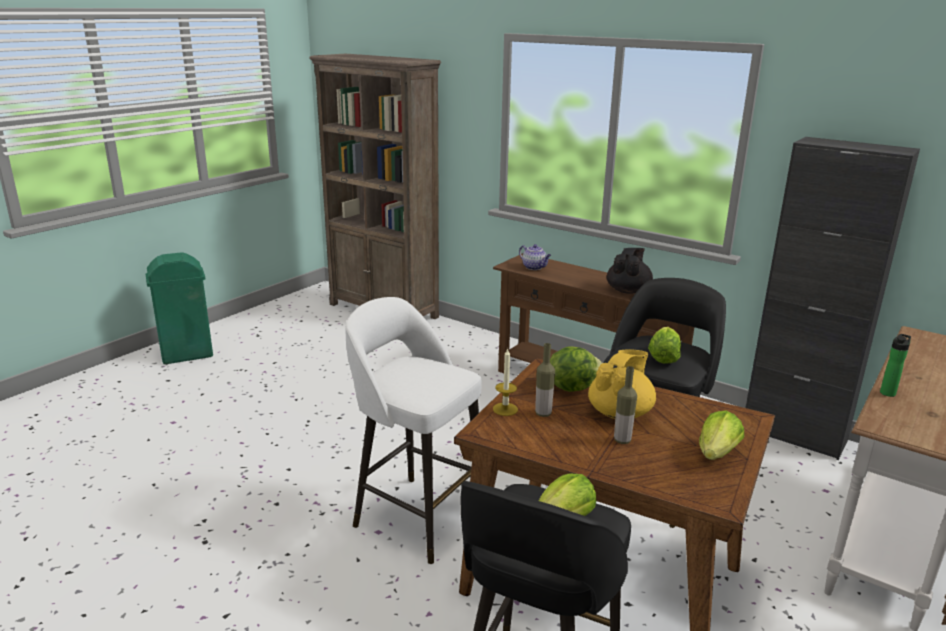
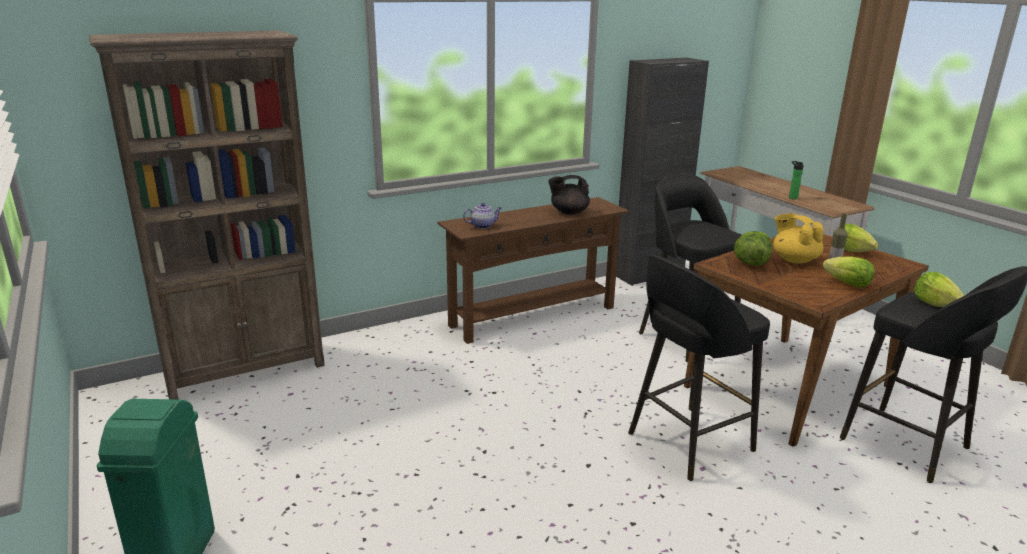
camera: 65 degrees left, 0 degrees up
(417, 516) = (687, 443): white stool -> black stool
(505, 409) = (782, 289): candle -> none
(543, 413) = (791, 280): bottle -> none
(628, 290) = (568, 212): black teapot -> black teapot turned 60 degrees counterclockwise
(663, 358) = (711, 231): lettuce -> lettuce (848, 284)

